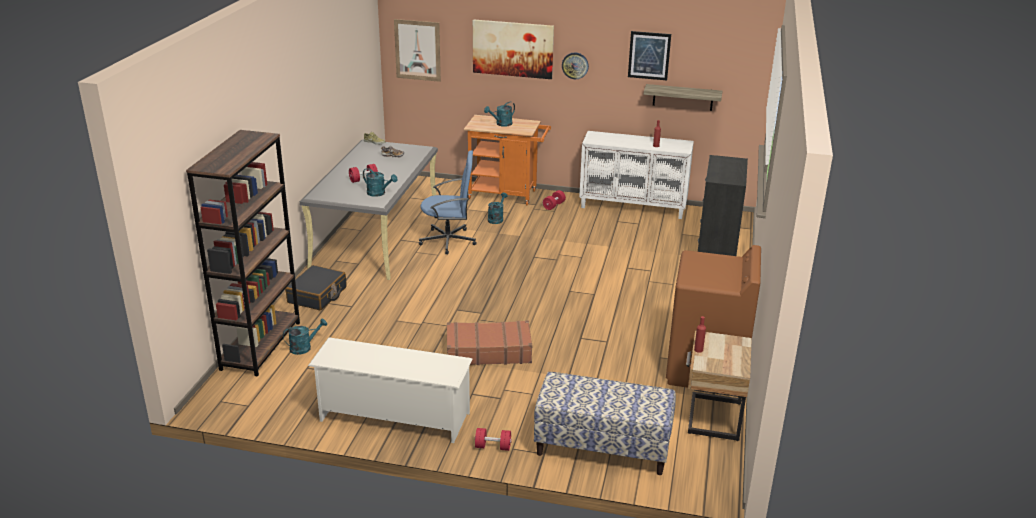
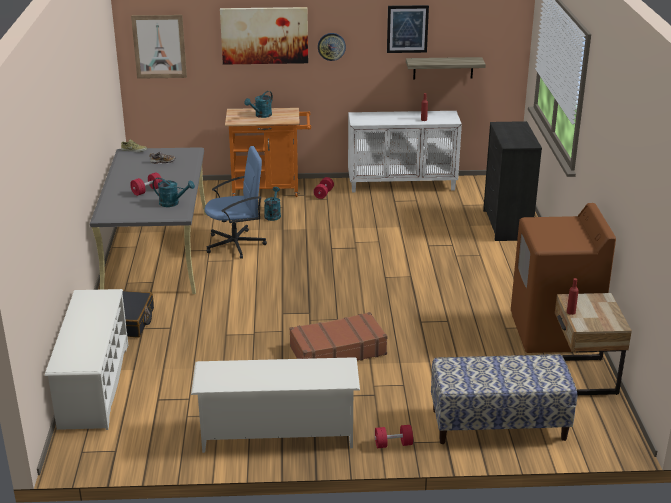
camera: 15 degrees left, 0 degrees up
(261, 345) = (94, 385): brown bookcase -> white shoe rack
(304, 347) = (143, 379): turquoise watering can -> none

